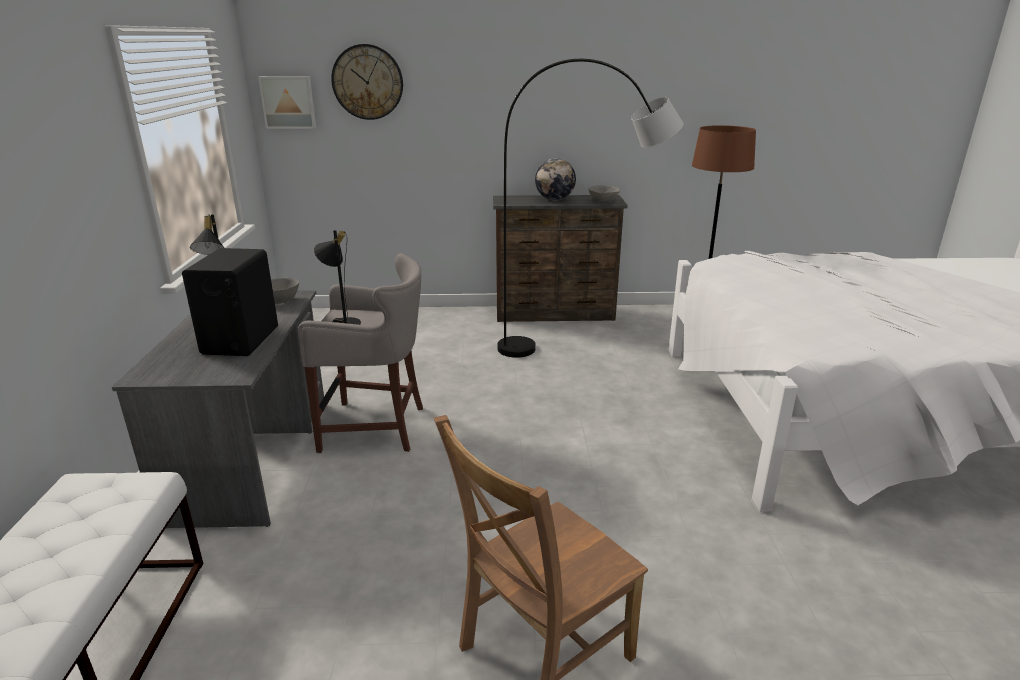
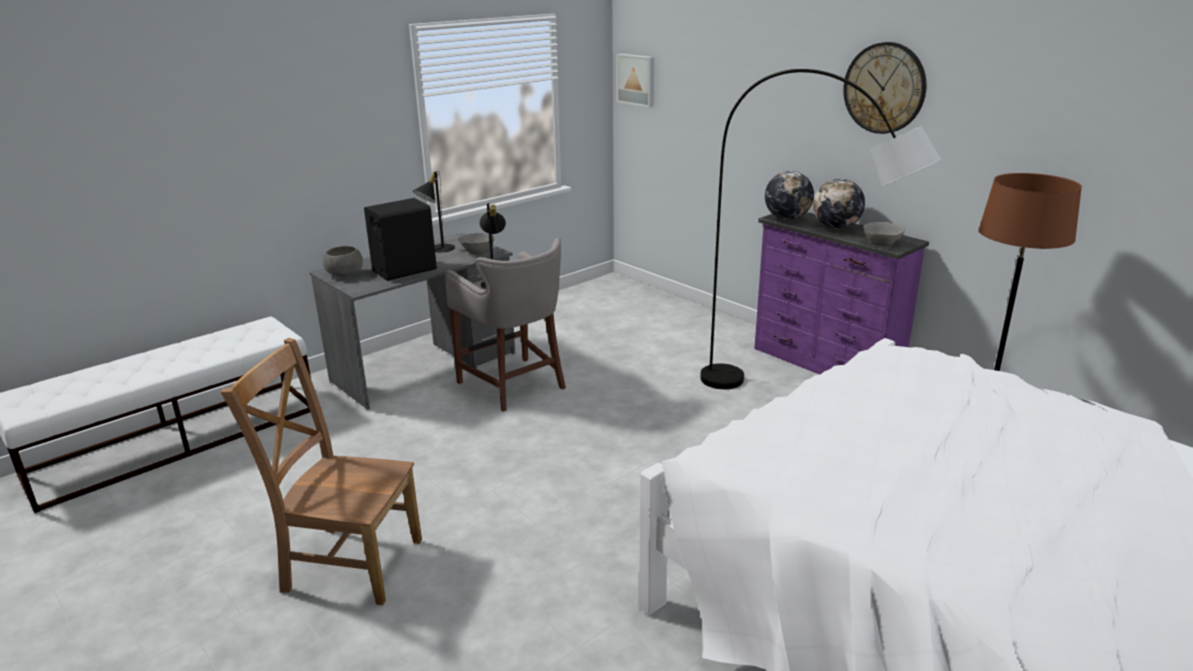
camera: 50 degrees right, 0 degrees up
(171, 370) = (344, 274): none -> grey bowl
(367, 82) = (696, 67): wall clock -> wall clock (884, 88)
(511, 201) = (787, 218): none -> globe
(555, 314) = (825, 365): brown dresser -> purple dresser

